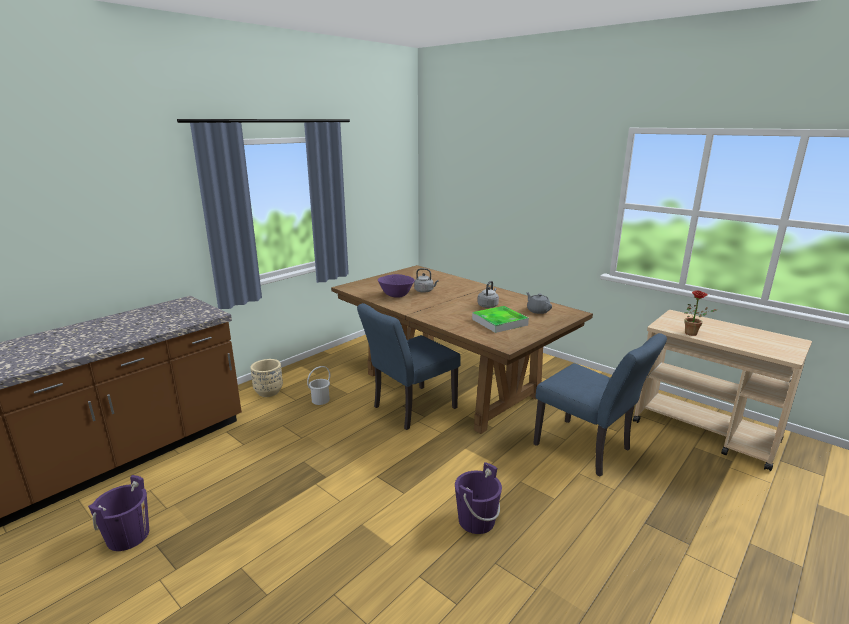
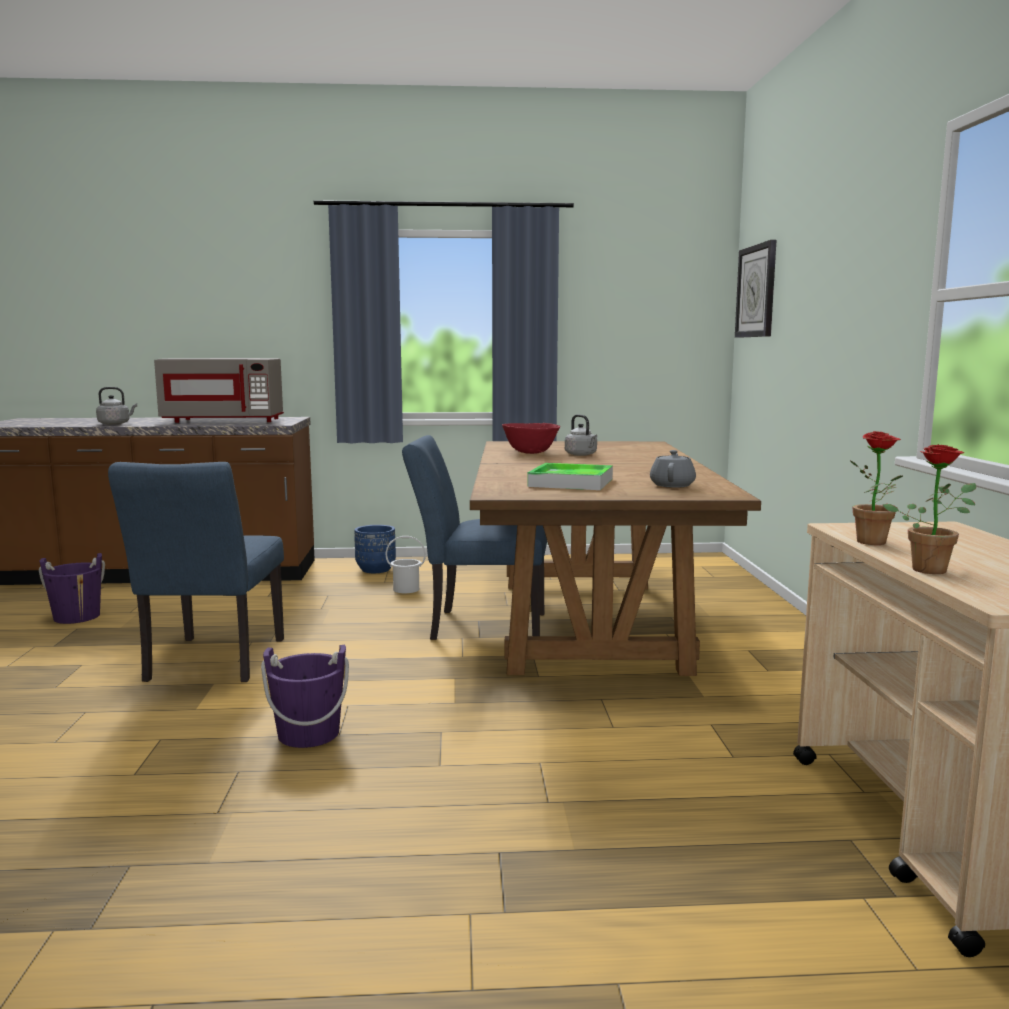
camera: 45 degrees right, 10 degrees down
(148, 321) = (224, 421): none -> grey microwave
(269, 392) = (376, 569): beige planter -> blue planter
(396, 296) = (530, 453): purple bowl -> red bowl
(446, 173) = (756, 291): none -> wall clock
(488, 305) = (616, 472): grey kettle -> grey kettle (116, 424)
(588, 450) = (621, 751): blue chair -> blue chair (211, 664)
(738, 344) = (932, 569): none -> potted plant

